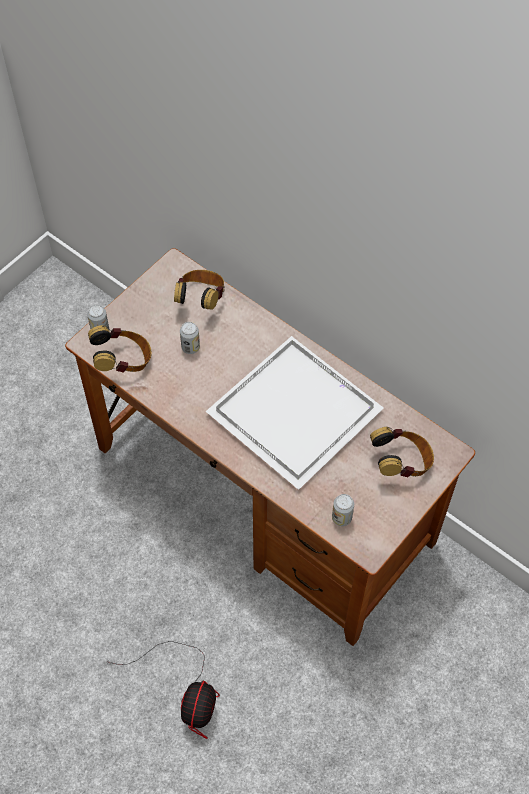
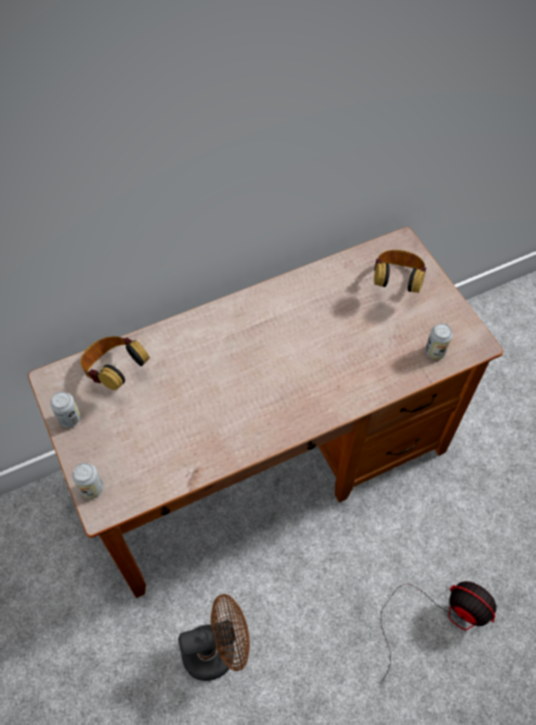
camera: 65 degrees left, 0 degrees up
(83, 525) = (217, 650): none -> brown fan
(123, 361) = (150, 479): headphones -> none
(190, 347) = (170, 405): can -> can (70, 419)
(298, 412) = (302, 340): white tray -> none

